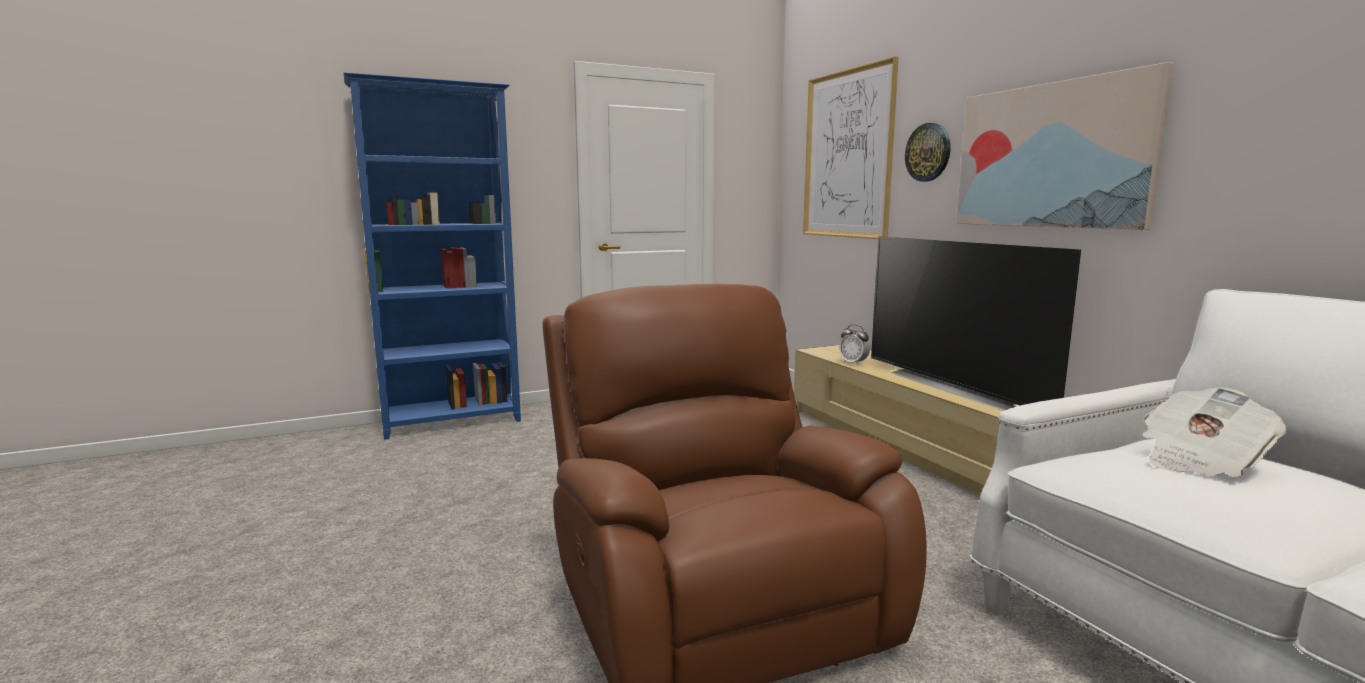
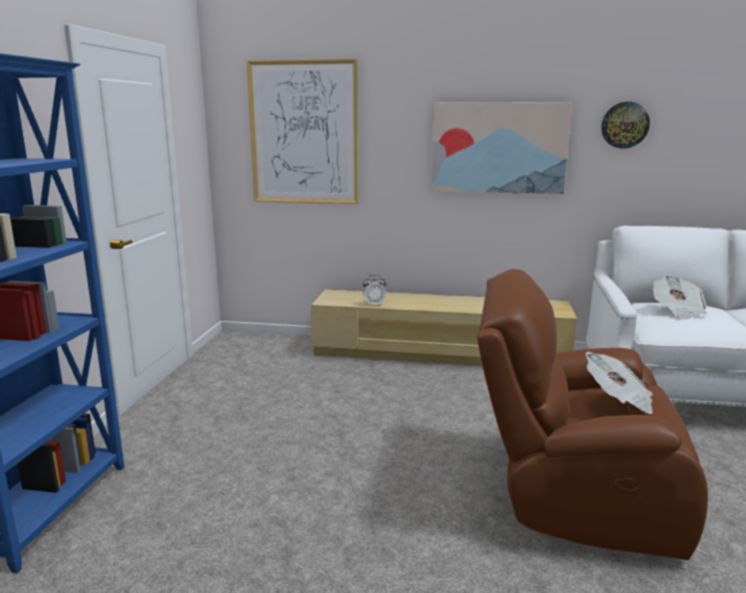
camera: 55 degrees left, 5 degrees up
(746, 485) = (618, 399): none -> newspaper
(928, 152) = (395, 138): wall clock -> wall clock (625, 125)
(958, 387) = (462, 303): television -> none

